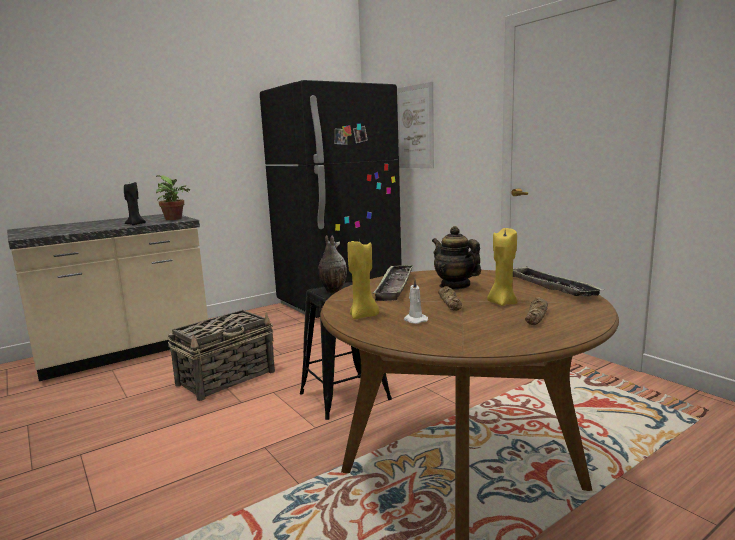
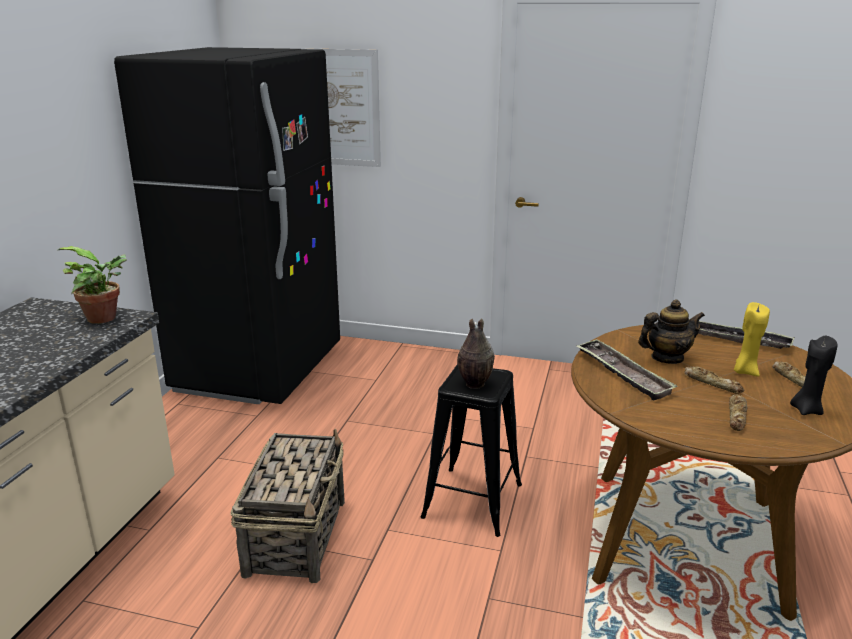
camera: 40 degrees left, 10 degrees up
(135, 224) = (71, 347): black candle -> black candle (806, 410)
(363, 316) = (692, 426): yellow candle -> none
(414, 320) = (737, 416): white candle -> bread
(454, 286) = (667, 358): teapot -> teapot turned 150 degrees clockwise

